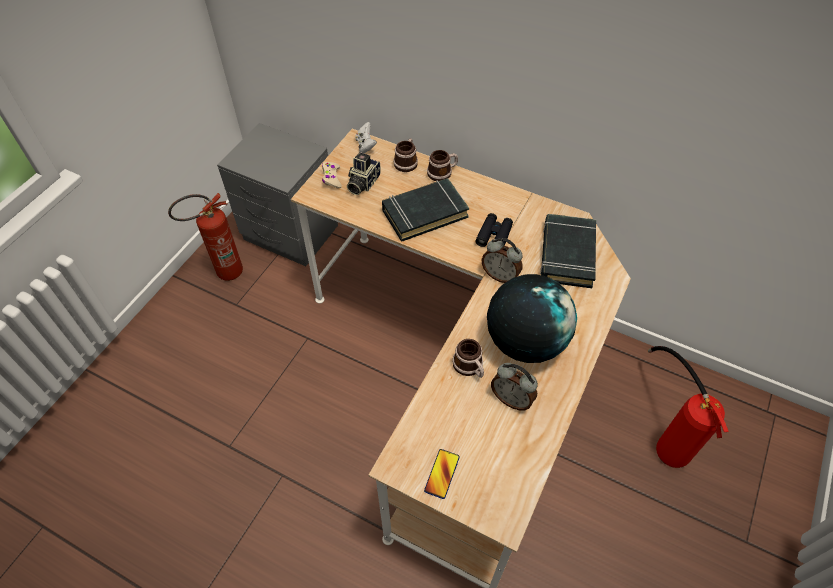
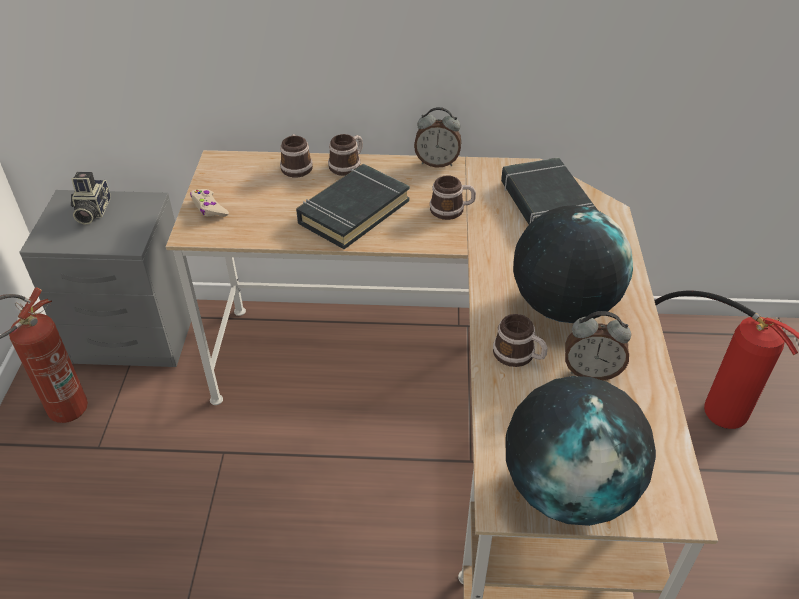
camera: 25 degrees left, 10 degrees down
(362, 183) = (253, 202): camera -> camera (91, 211)
(365, 145) = (233, 163): white game controller -> none
(442, 474) = (568, 489): phone -> globe
(494, 235) = (452, 210): black binoculars -> mug
(500, 275) = (487, 247): alarm clock -> alarm clock (437, 162)

